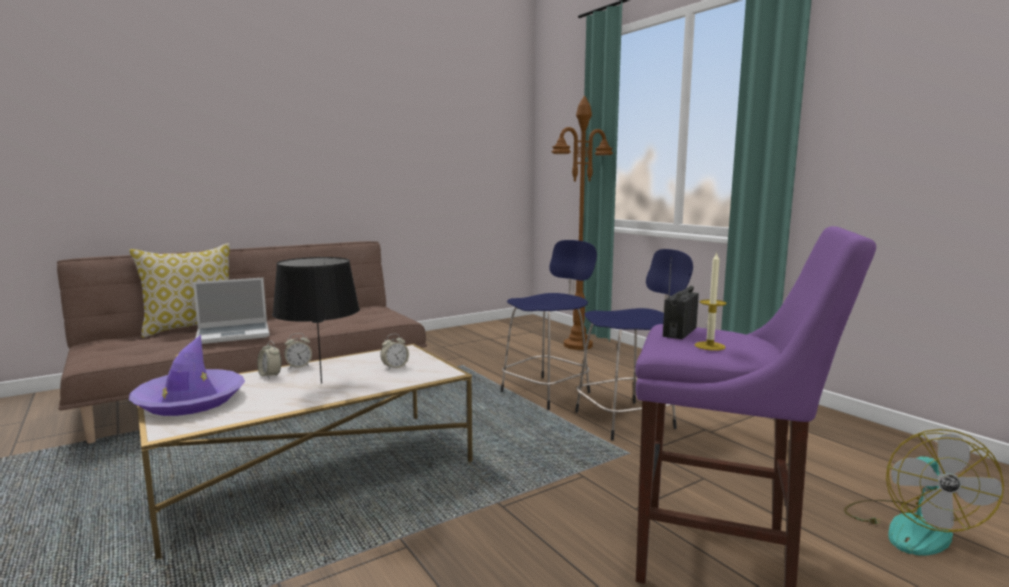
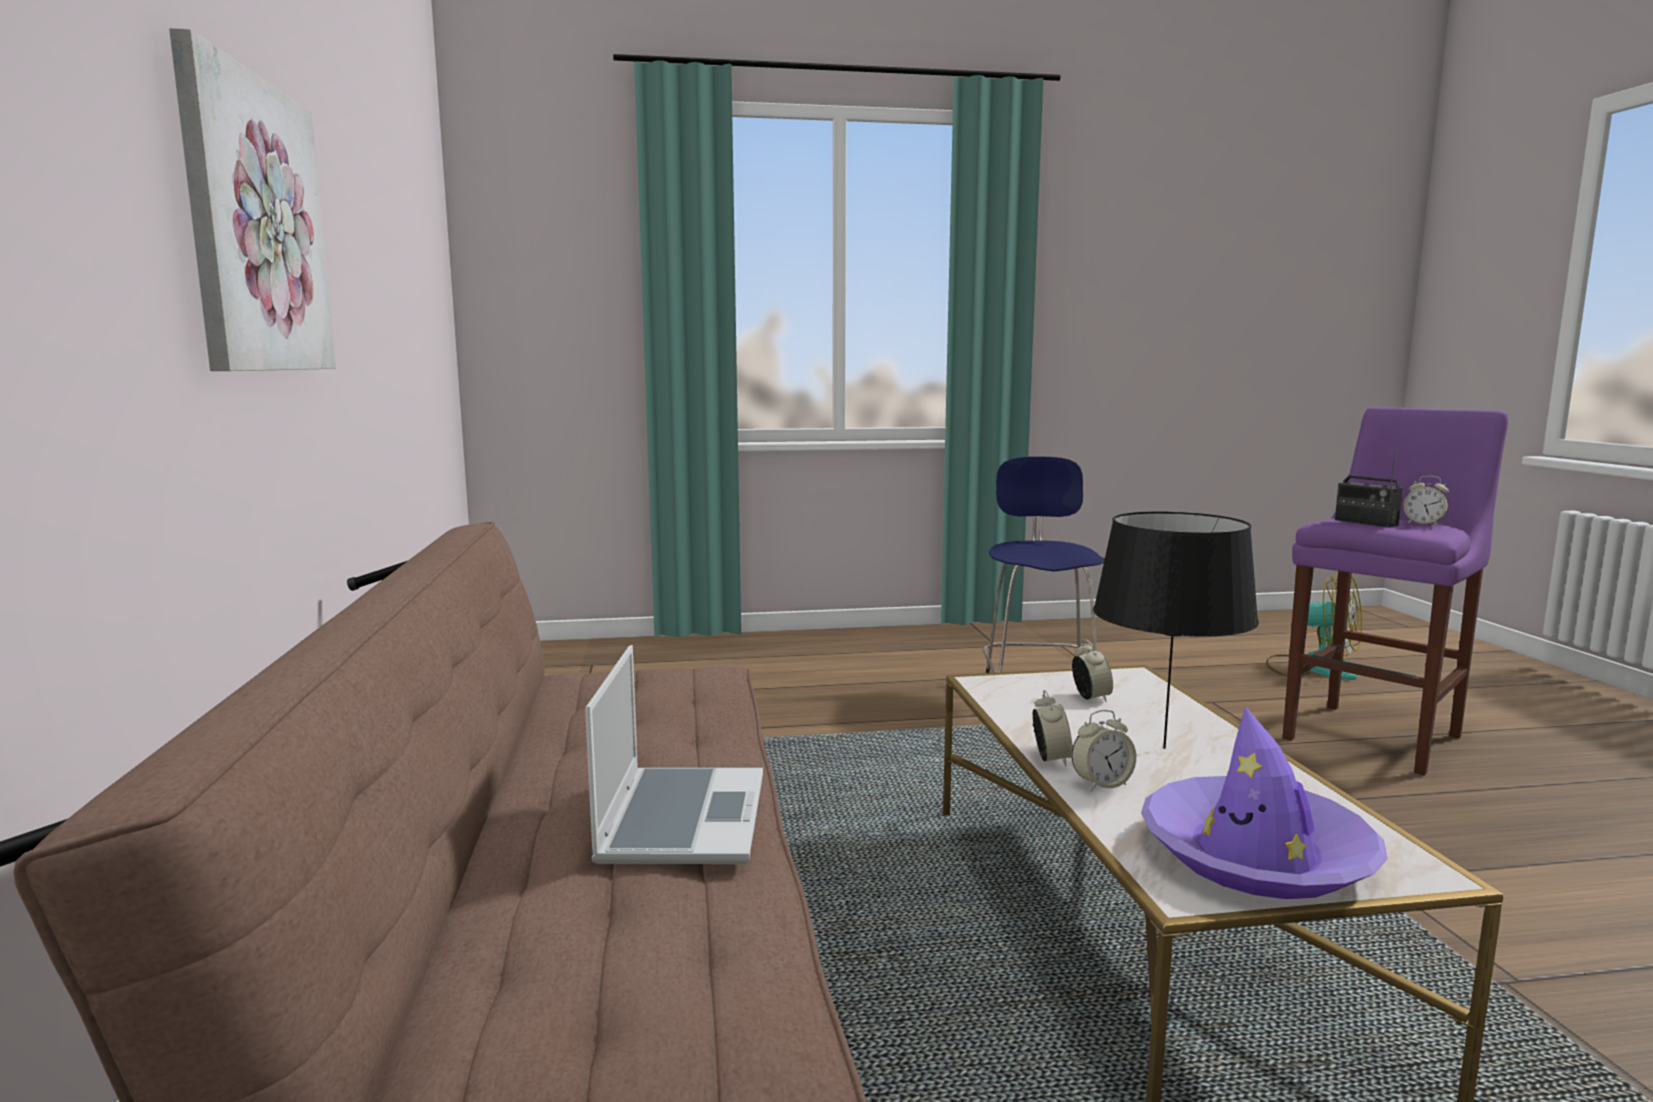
camera: 65 degrees left, 0 degrees up
(192, 328) = (469, 888): pillow -> none
(301, 136) = (253, 226): none -> picture
(547, 391) = (902, 711): blue stool -> none
(577, 345) = (716, 655): brown floor lamp -> none
(709, 346) = (1423, 524): candle -> alarm clock

